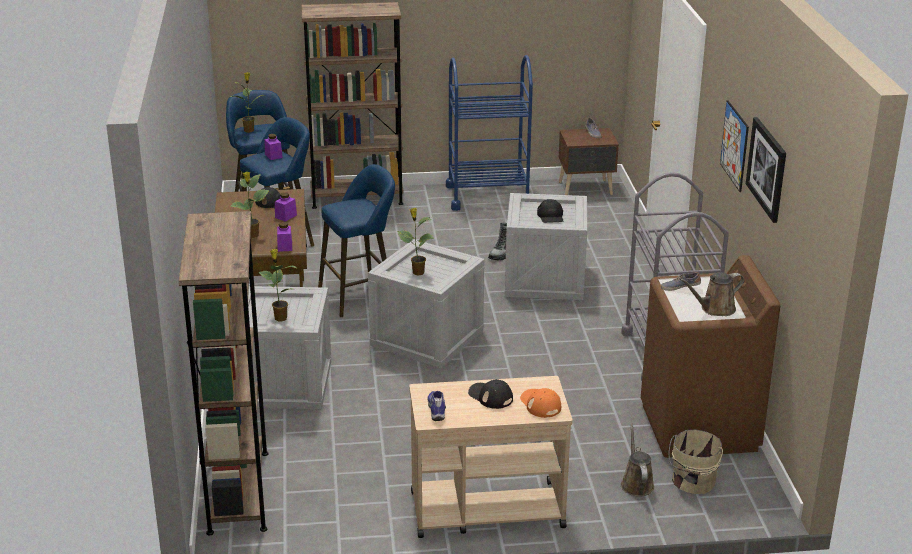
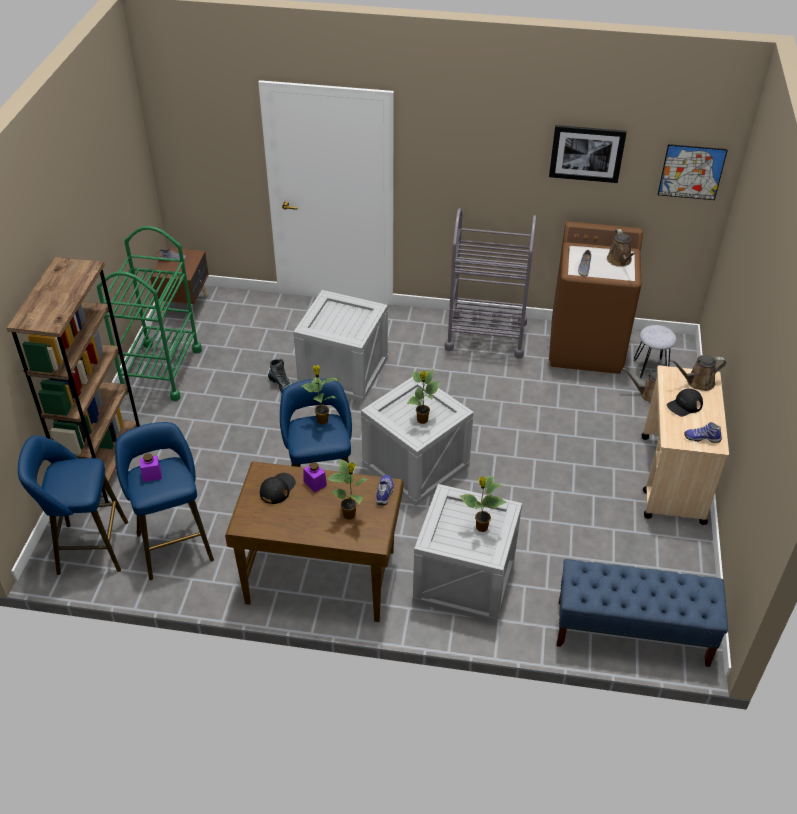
camera: 75 degrees left, 15 degrees up
(238, 491) = (631, 633): brown bookcase -> blue bench
(249, 130) = (62, 487): potted plant -> potted plant (321, 420)
(284, 247) = (385, 493): purple jar -> shoe
(488, 196) = (161, 370): blue cart -> green cart
(540, 404) = (697, 382): orange cap -> brown watering can
(551, 216) = (346, 319): black cap -> none
(692, 481) = (650, 368): beige bucket -> grey stool
(734, 145) = (504, 160): picture -> picture (691, 172)

